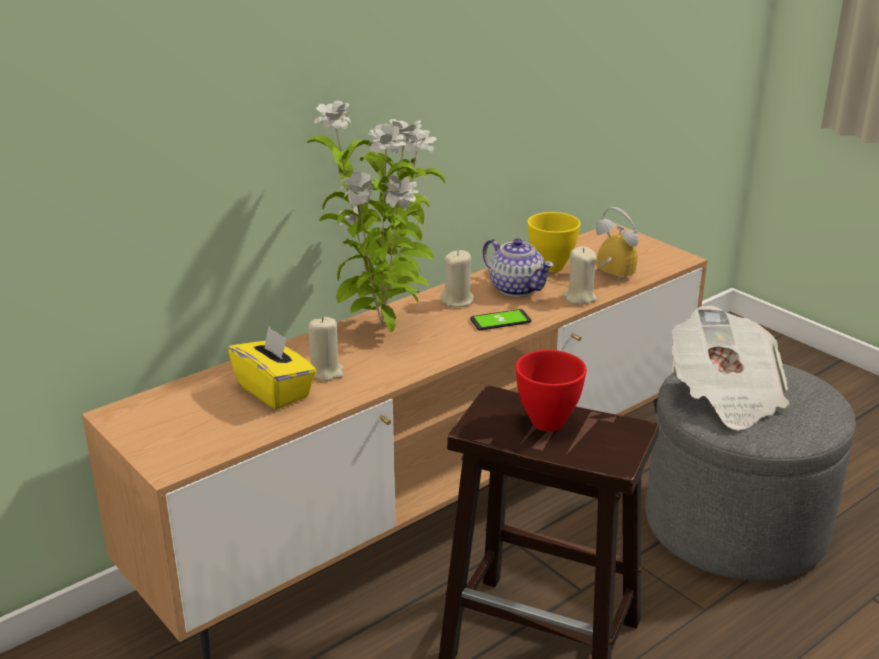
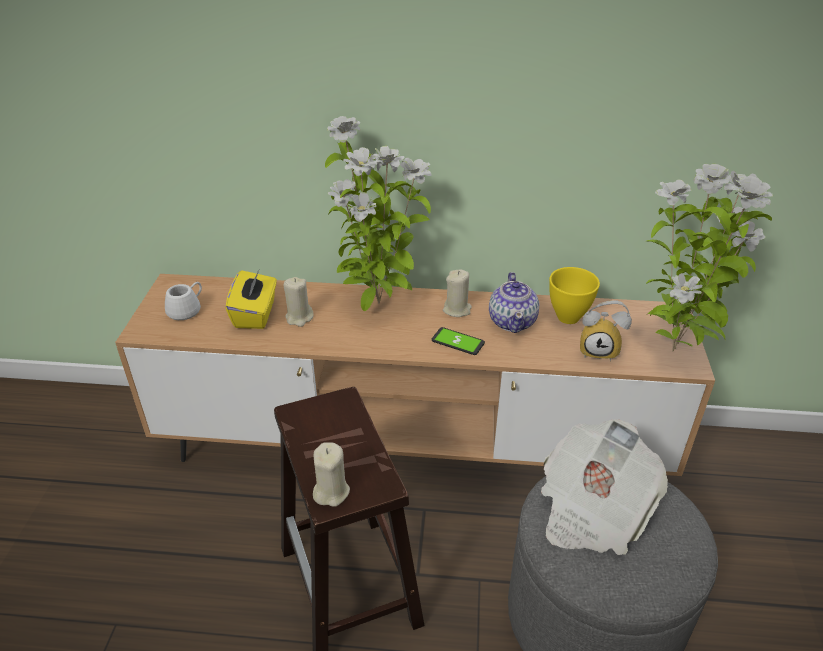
camera: 45 degrees right, 10 degrees up
(186, 423) = (187, 309): none -> white mug
(549, 422) = (343, 441): red bowl -> none
(579, 298) = (544, 355): beige candle -> beige candle (331, 491)
(610, 277) = (599, 350): alarm clock -> alarm clock turned 105 degrees clockwise
(655, 253) = (675, 350): none -> potted plant

